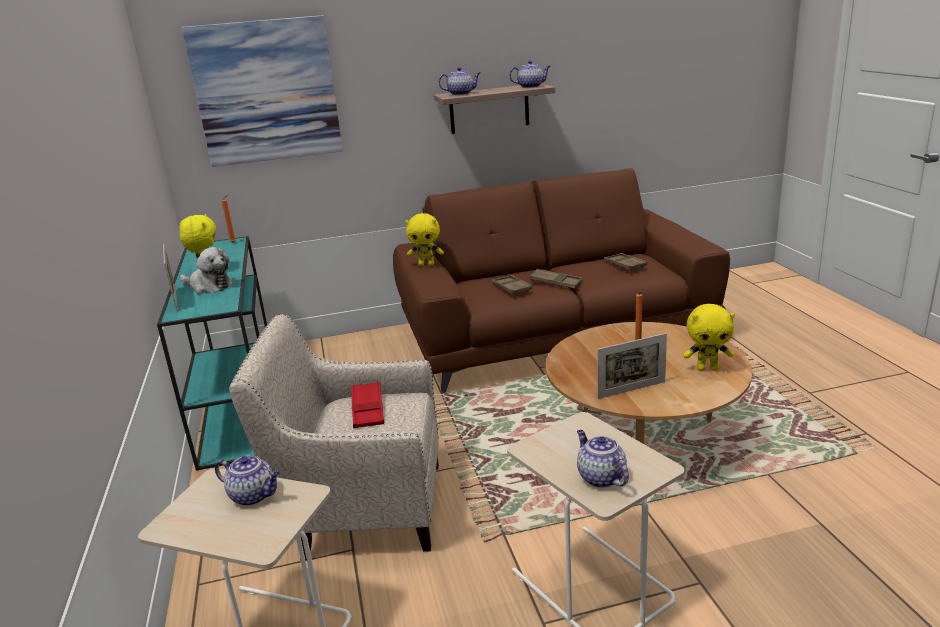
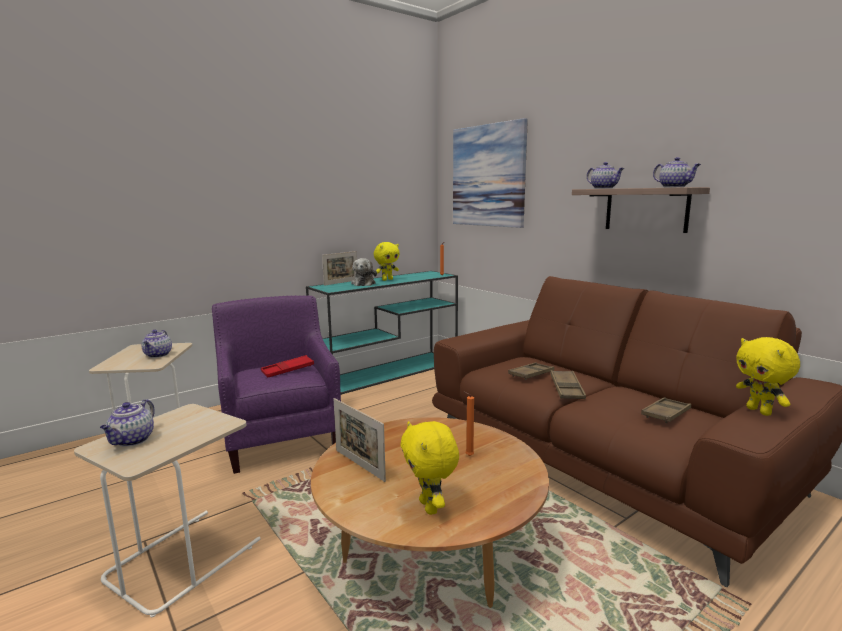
camera: 65 degrees right, 10 degrees down
(362, 507) = (282, 437): beige armchair -> purple armchair
(426, 264) = (507, 329): yellow plush toy -> yellow plush toy (760, 411)
(600, 477) = (132, 440): teapot -> teapot turned 150 degrees clockwise

